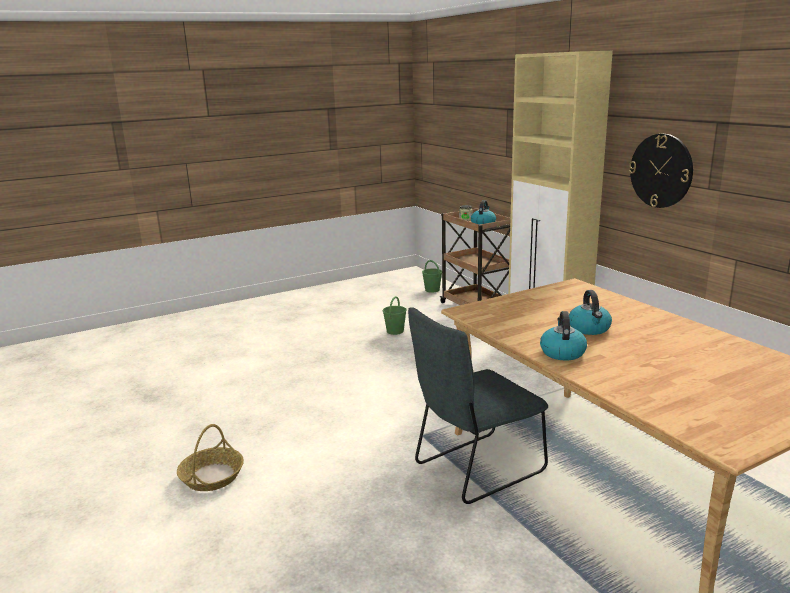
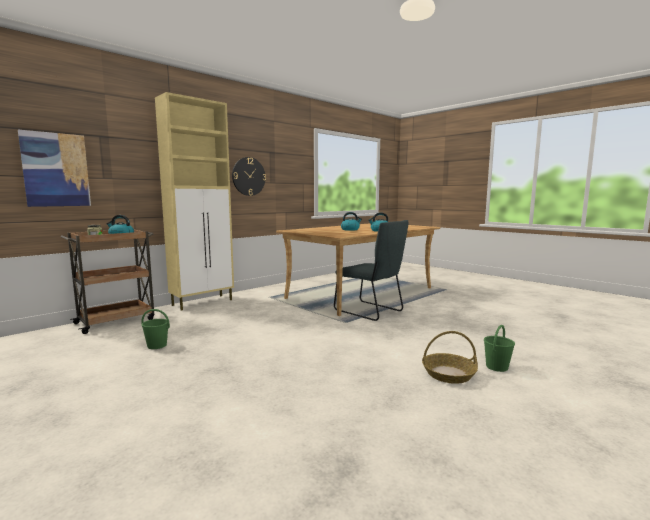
camera: 105 degrees left, 10 degrees down
(432, 290) = (31, 341): green bucket -> green bucket (496, 367)
(478, 145) = (56, 170): none -> picture

